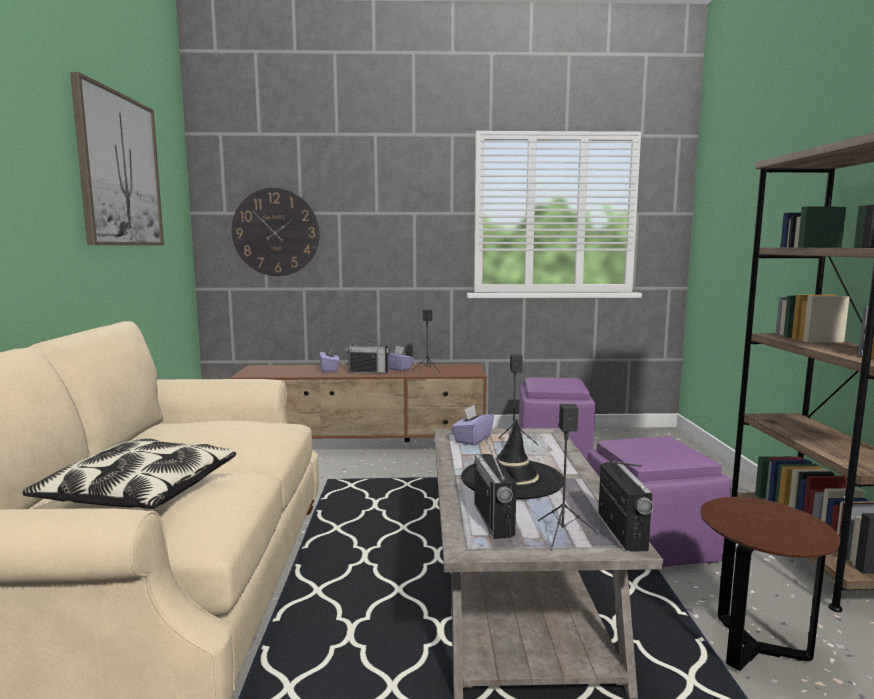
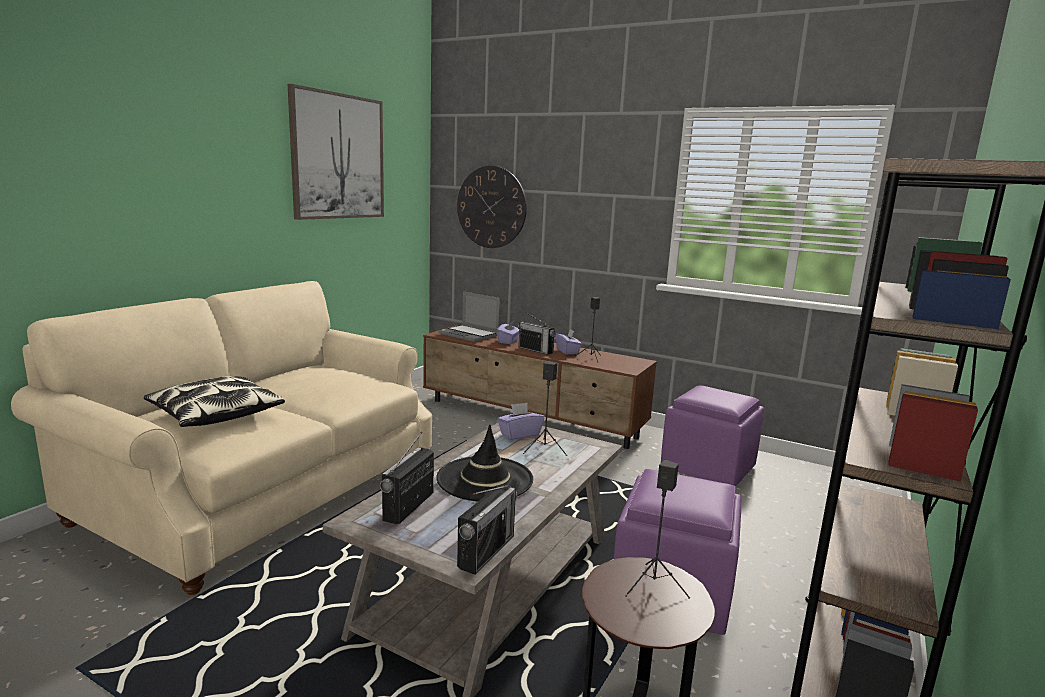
camera: 30 degrees right, 5 degrees up
(280, 370) = (470, 335): none -> laptop
(562, 534) = (436, 536): black speaker -> black speaker (653, 586)

